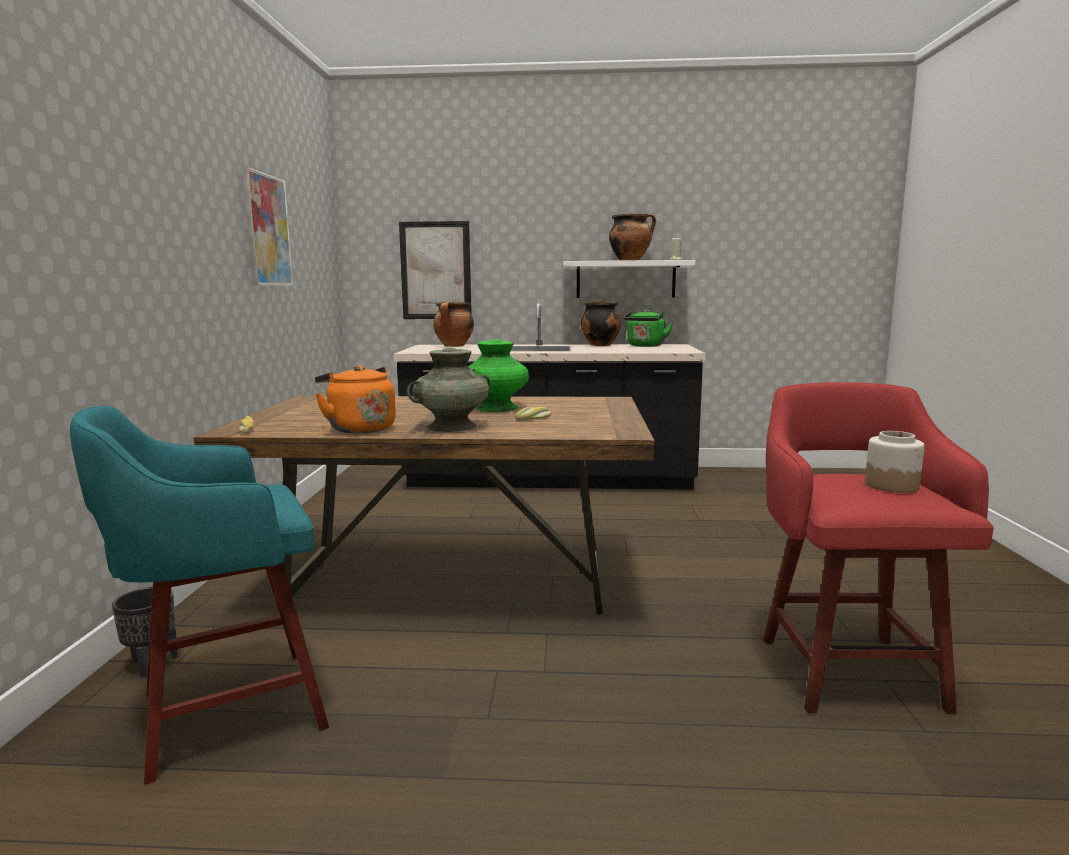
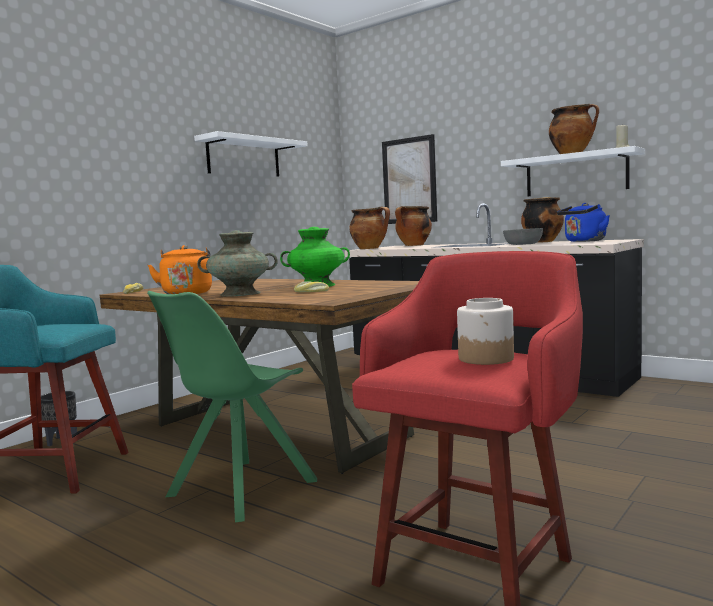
camera: 35 degrees right, 5 degrees down
(267, 230) = (244, 158): picture -> white shelf
(421, 351) = (370, 248): none -> cooking pot
(530, 662) = (239, 490): none -> green chair
(602, 349) = (523, 244): none -> grey bowl
(645, 346) = (583, 241): green kettle -> blue kettle

